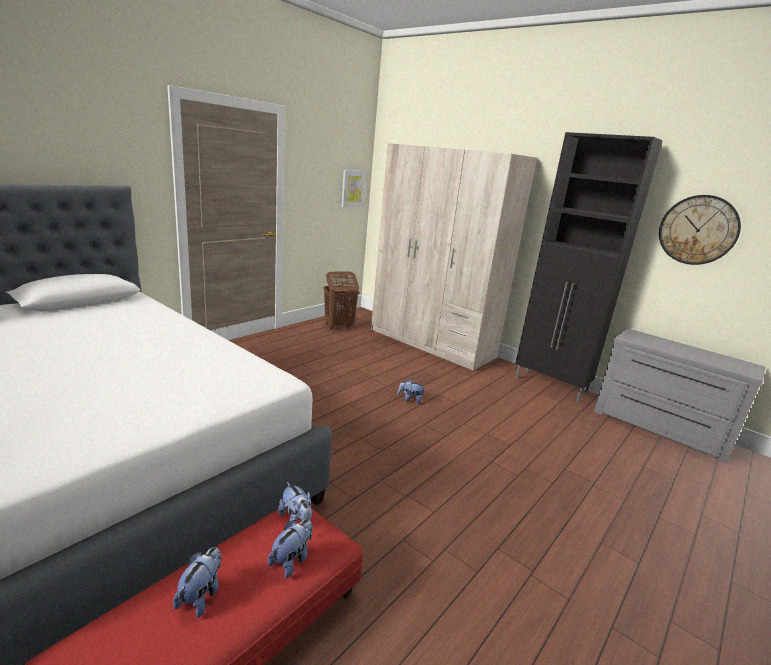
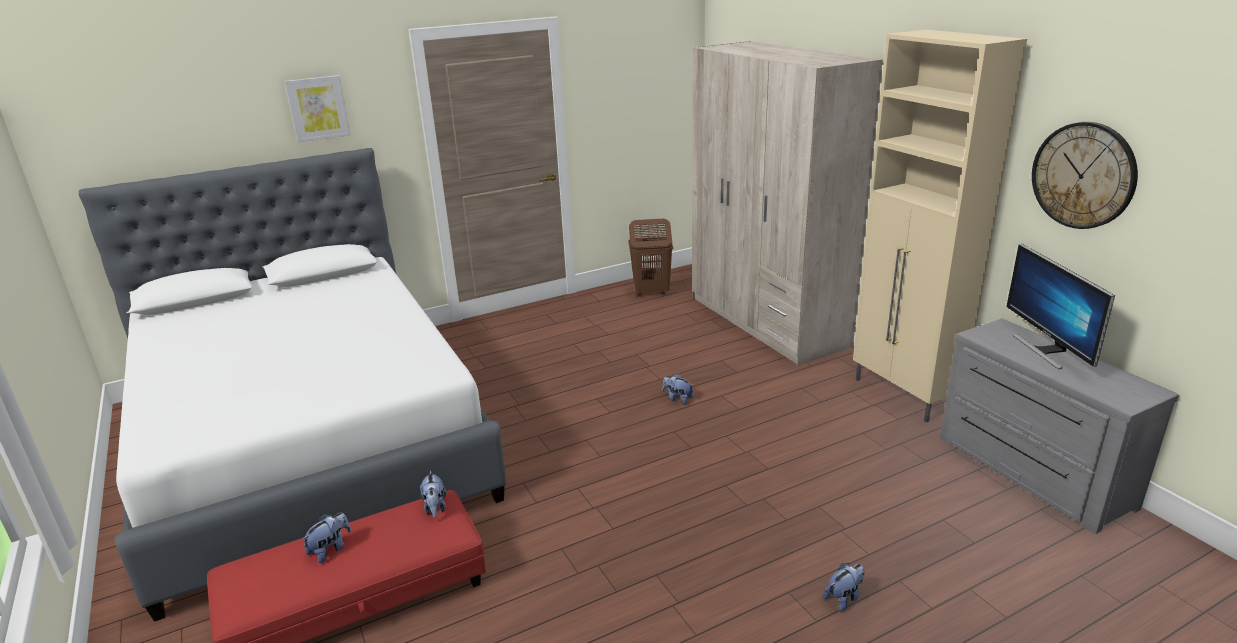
camera: 25 degrees right, 5 degrees up
(292, 560) = (411, 537): plush toy -> plush toy (844, 598)
(353, 188) = (673, 102): picture -> picture (318, 108)
(551, 386) = (904, 395): black cabinet -> beige cabinet
(673, 345) = (1046, 350): none -> monitor

